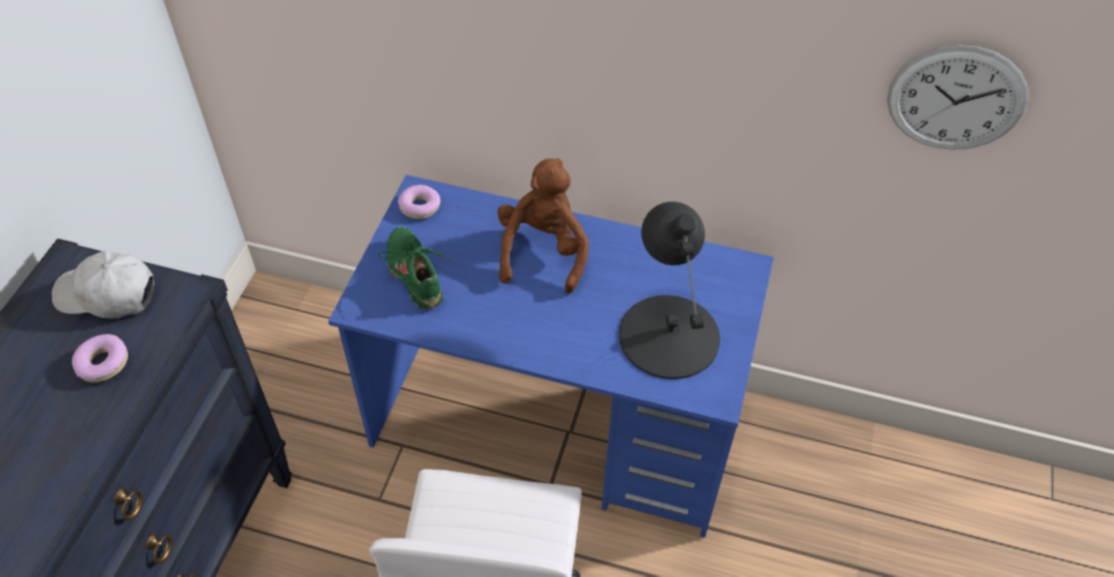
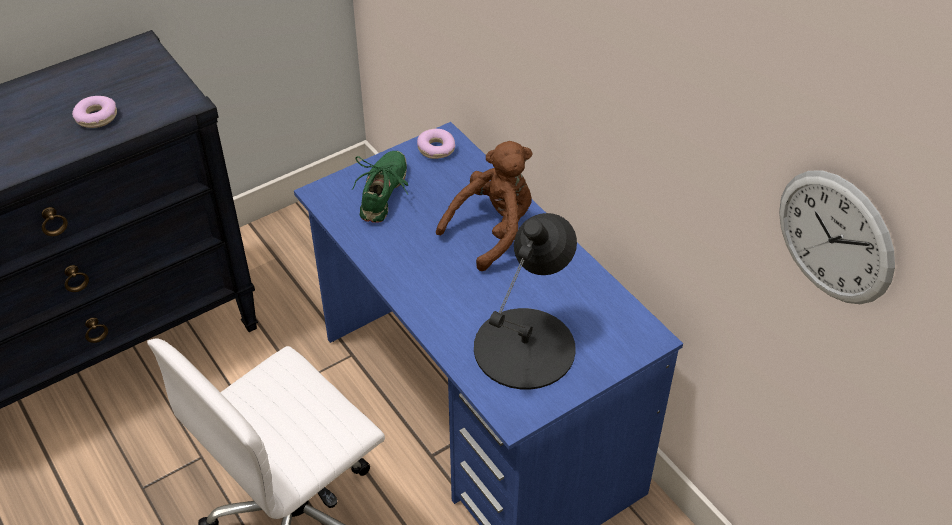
camera: 40 degrees right, 5 degrees down
(107, 295) = (142, 78): white cap -> none

